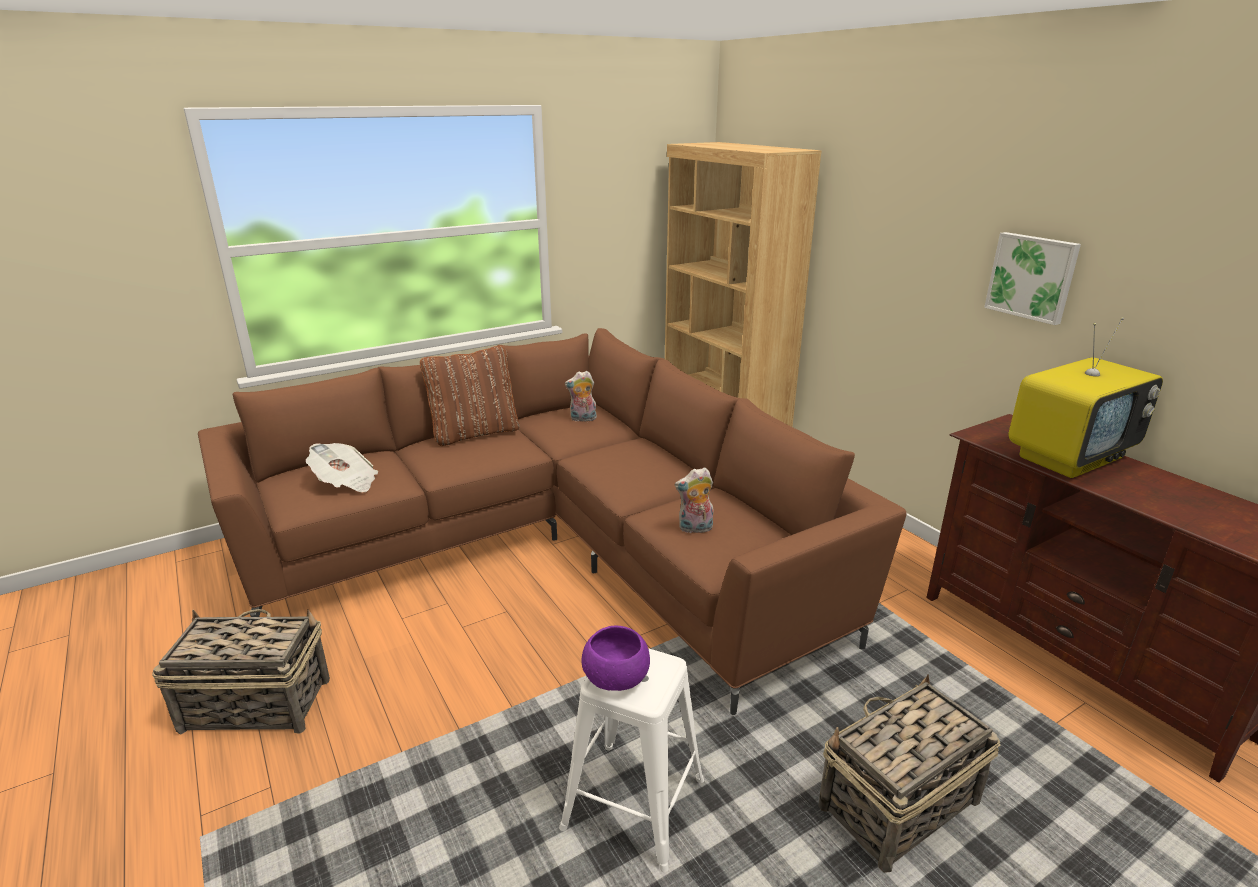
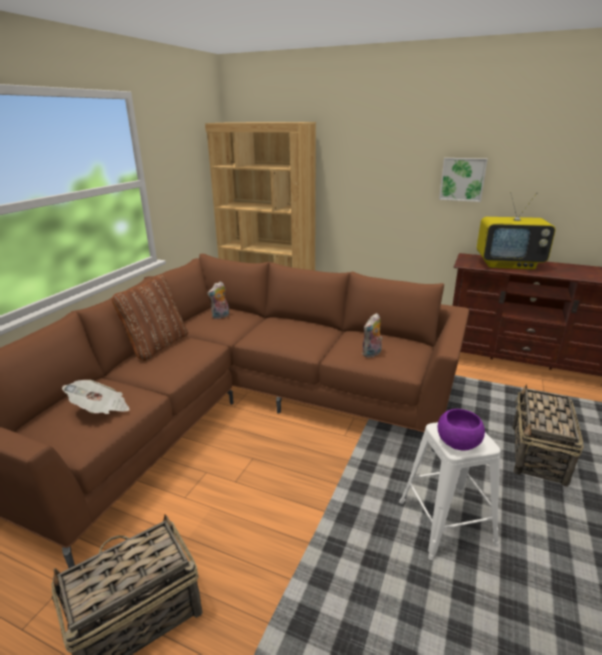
camera: 35 degrees left, 0 degrees up
(1069, 457) = (509, 264): television -> television turned 75 degrees clockwise

